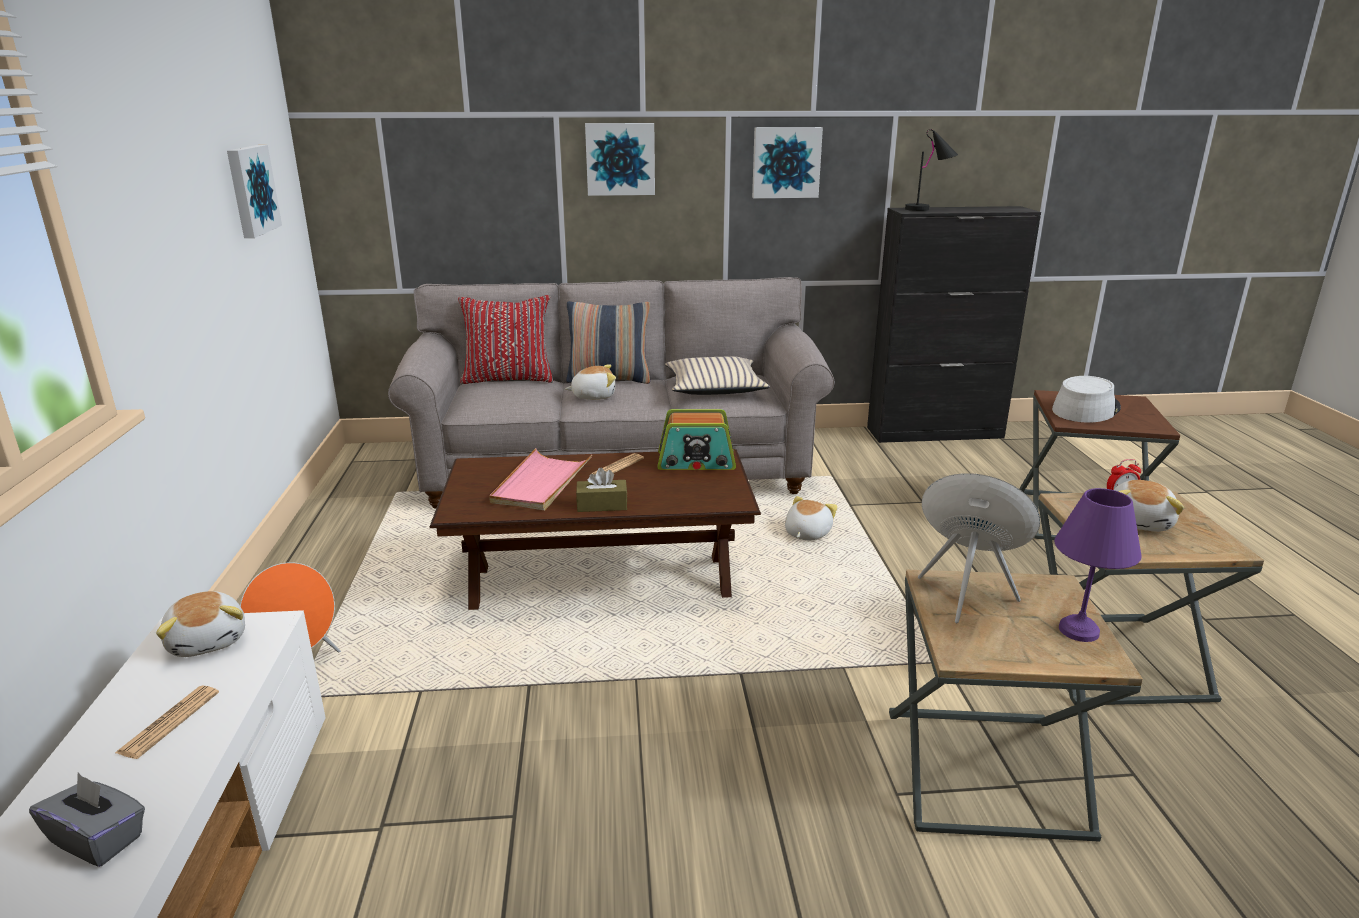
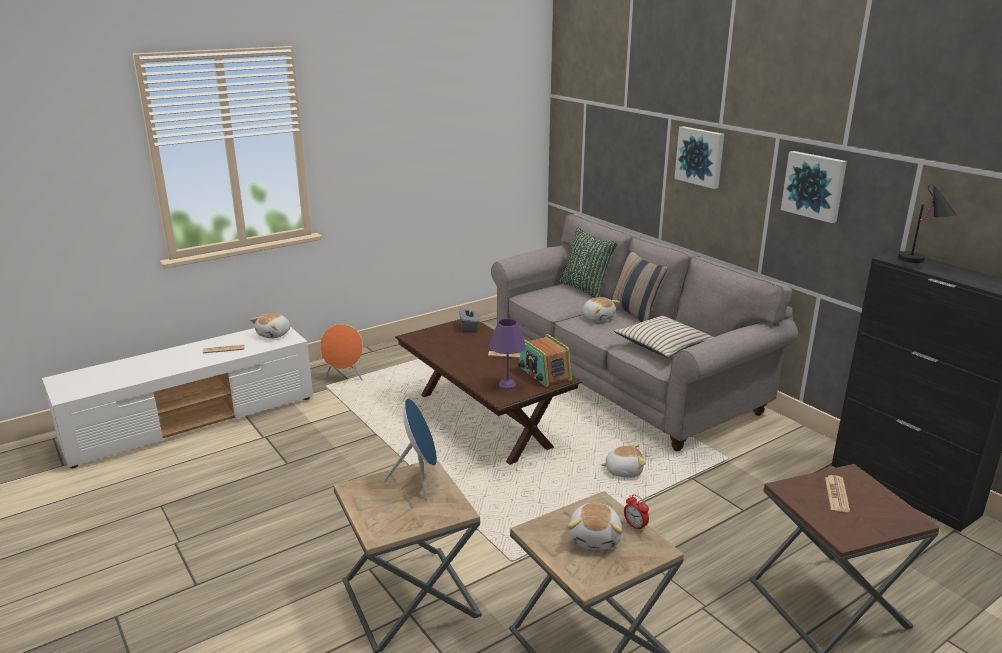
camera: 60 degrees right, 0 degrees up
(99, 839) = (165, 365): grey tissue box -> grey tissue box (469, 327)
(250, 190) = (478, 140): picture -> none
(508, 379) = (586, 289): red pillow -> green pillow
(541, 483) = (465, 344): pink tray -> none
(602, 505) = (456, 365): brown tissue box -> none
(1078, 631) = (404, 523): purple table lamp -> purple table lamp (506, 385)
(1085, 409) = (836, 494): grey hat -> newspaper
(1140, 522) = (595, 538): plush toy -> plush toy turned 75 degrees counterclockwise

